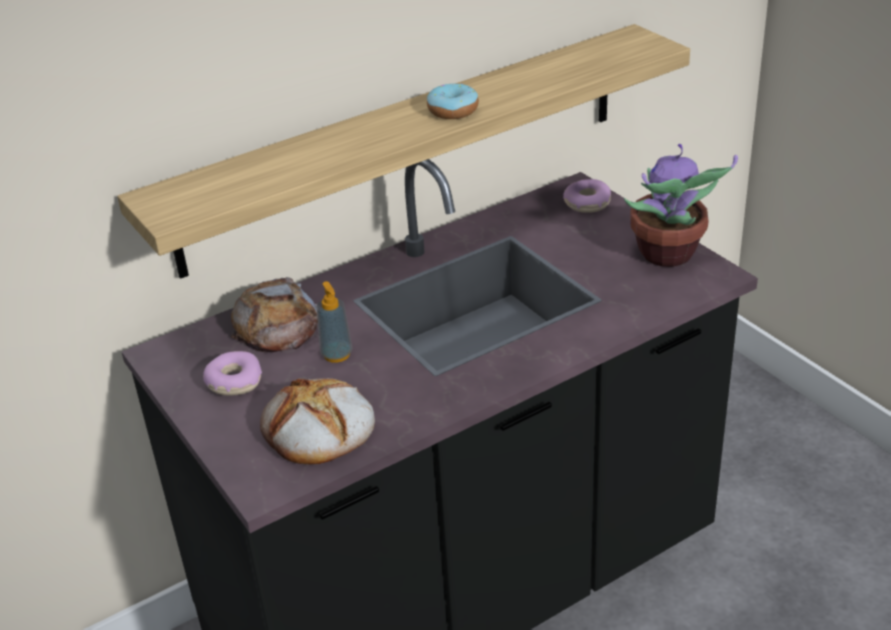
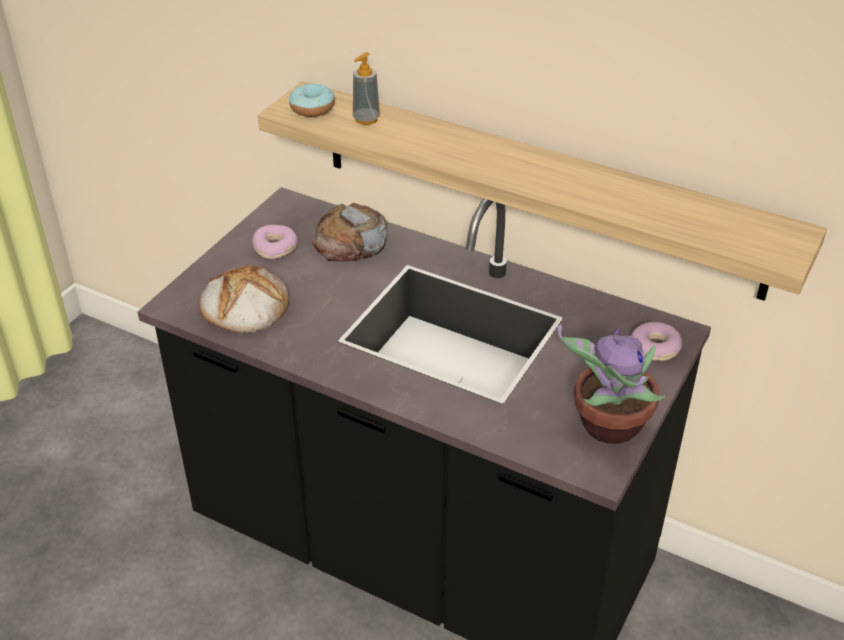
camera: 60 degrees right, 5 degrees up
(337, 354) = (334, 282): soap dispenser -> soap dispenser (366, 119)
(453, 111) = (539, 177): donut -> donut (312, 108)

